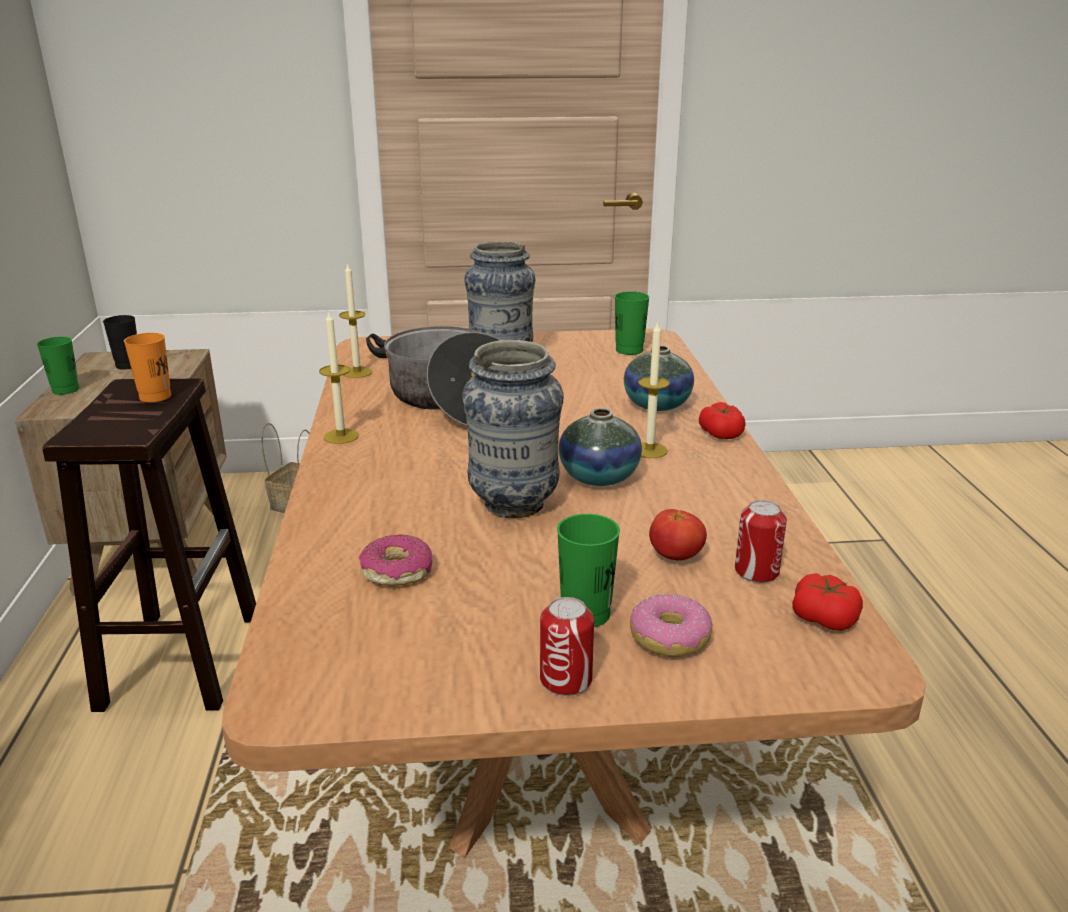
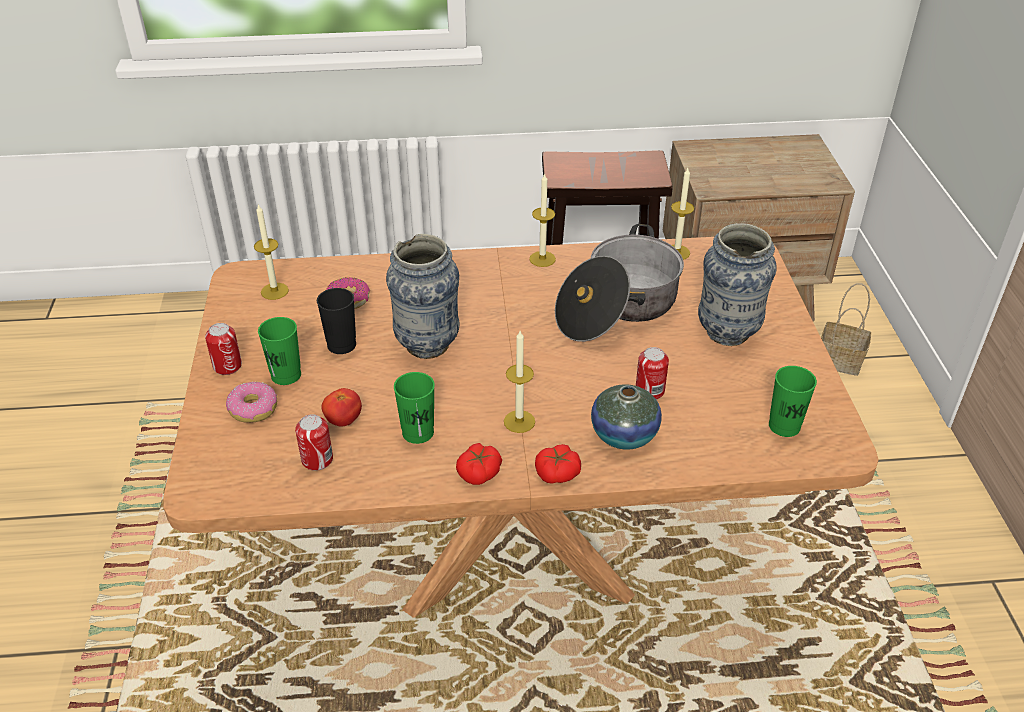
camera: 90 degrees right, 15 degrees up
(65, 390) = (732, 146): green cup -> green cup (418, 432)
(128, 365) = (795, 160): black cup -> black cup (341, 345)
(155, 397) = (631, 173): orange cup -> none
(349, 650) = (274, 291): none -> candle
(590, 393) = (649, 391): none -> can
(599, 477) = (469, 389): vase -> none
(824, 617) = (255, 484): tomato -> tomato (479, 472)

